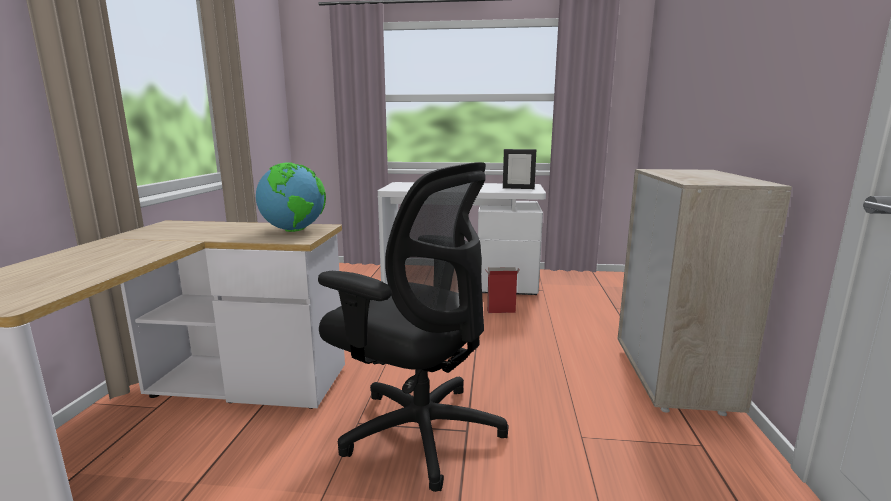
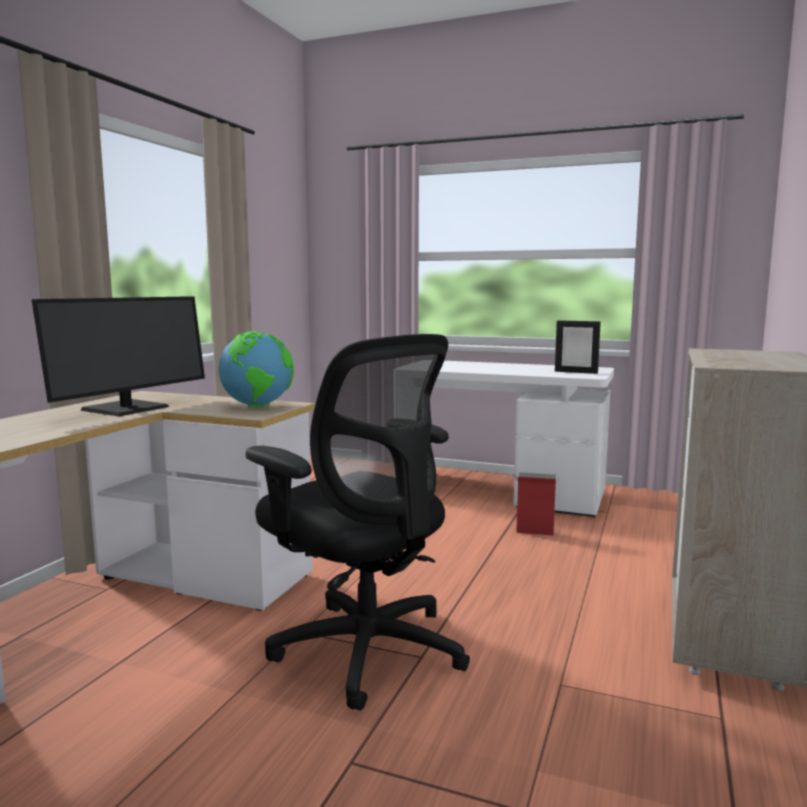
camera: 15 degrees right, 5 degrees down
(165, 240) = (127, 408): none -> monitor

